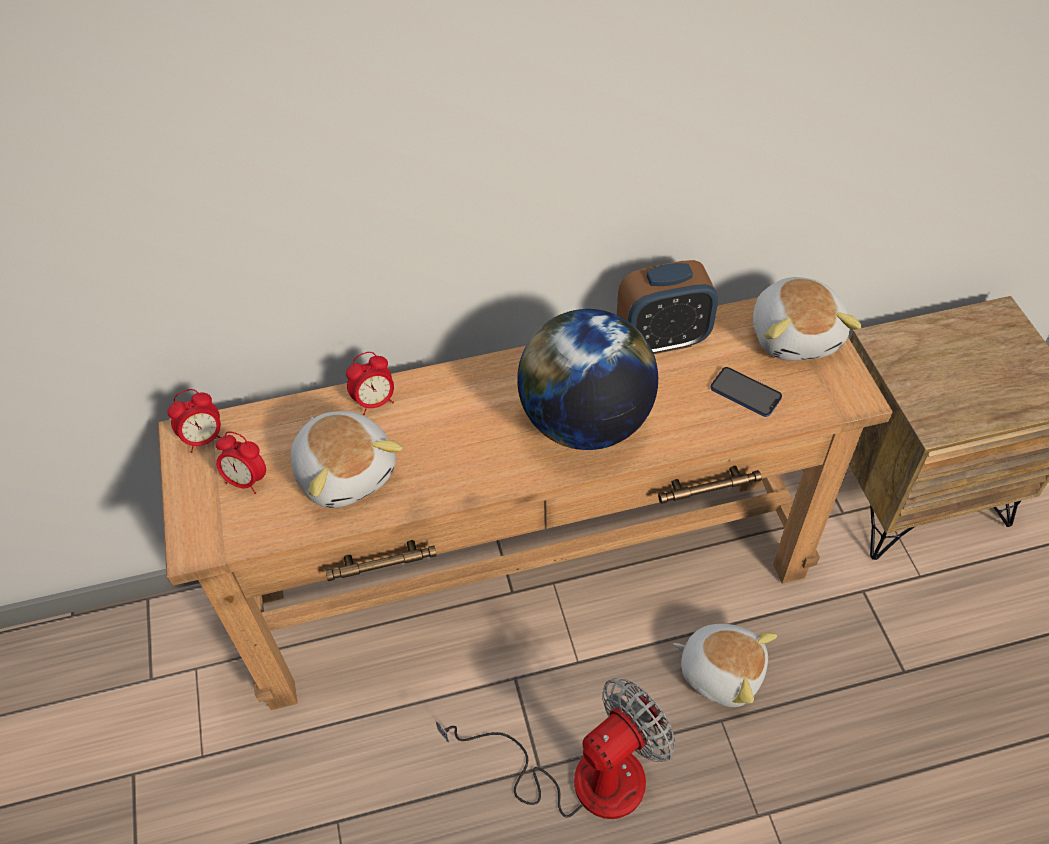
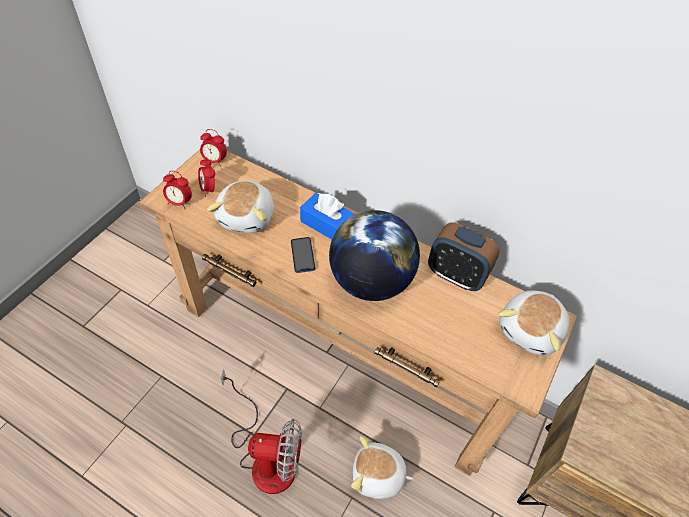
camera: 40 degrees right, 0 degrees up
(375, 402) = (293, 198): alarm clock -> alarm clock (179, 203)
(456, 400) = (327, 225): none -> blue tissue box
(721, 671) = (377, 476): plush toy -> plush toy turned 120 degrees clockwise
(745, 393) = (466, 334): phone -> phone (302, 255)

